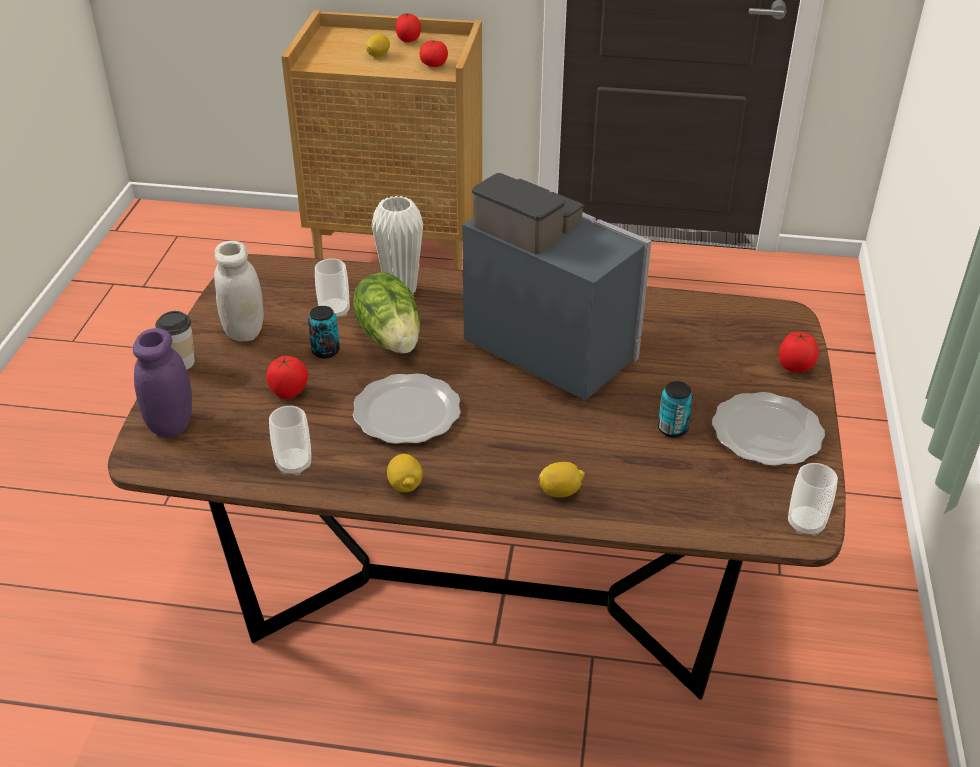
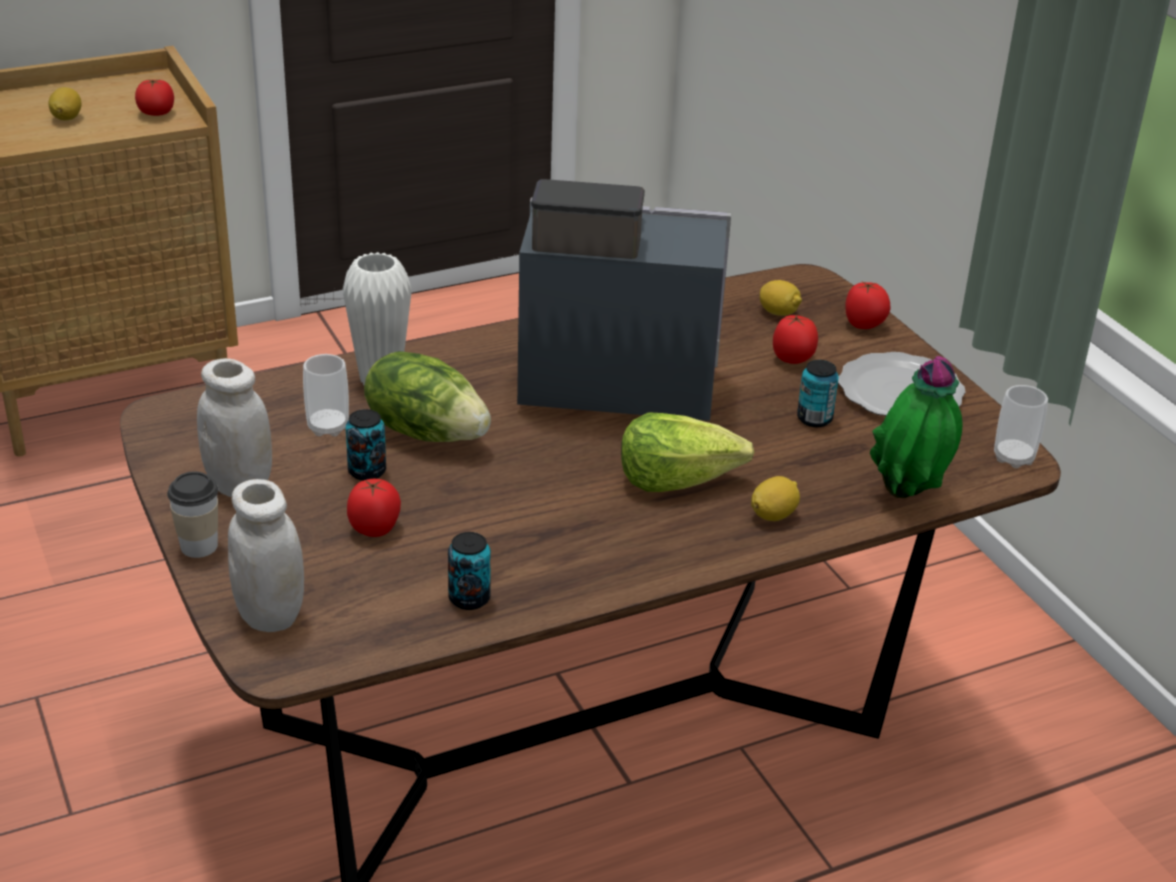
camera: 35 degrees left, 5 degrees down
(171, 425) = (270, 615): purple jar -> white jar
(294, 465) = (469, 598): cup -> can
(405, 485) = (614, 570): lemon -> lemon (778, 312)
(408, 41) = (87, 92): tomato -> tomato (793, 360)
(408, 412) = (534, 499): plate -> none
(520, 435) = (677, 479): none -> lettuce
(681, 521) = (909, 497): none -> potted plant

